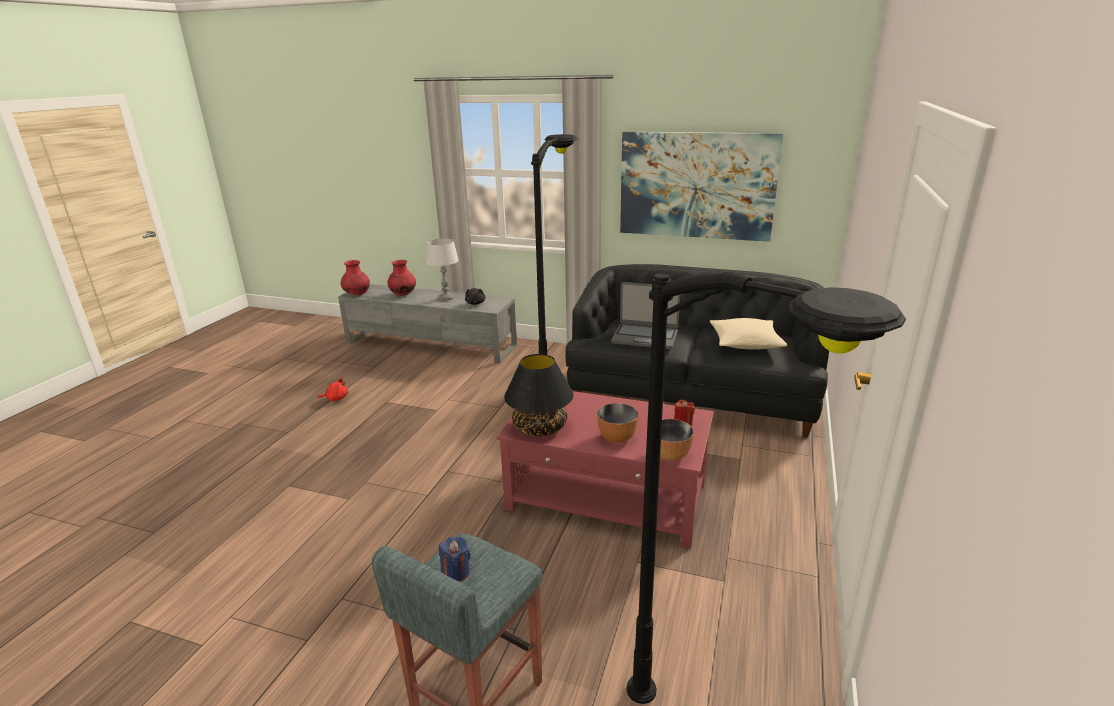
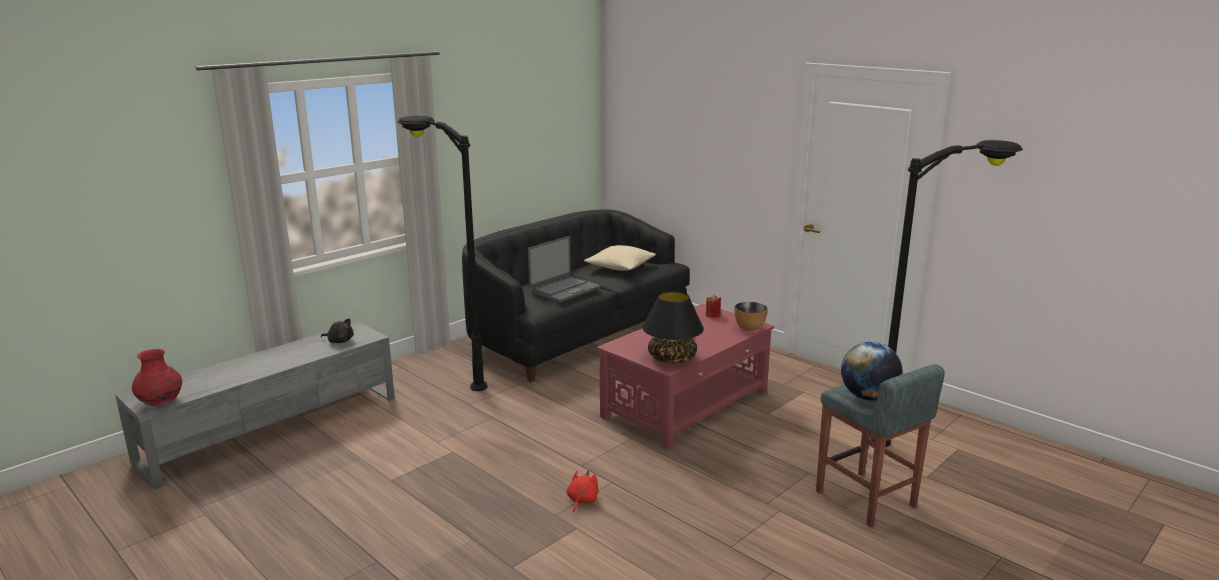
camera: 65 degrees left, 5 degrees down
(336, 398) = (331, 515): red plush toy -> red plush toy (582, 500)
(403, 294) = (225, 374): red vase -> none
(446, 298) = (291, 353): grey table lamp -> none
(456, 572) = (868, 397): blue candle -> globe
(617, 438) = (712, 337): bowl -> none
(696, 185) = (505, 149): picture -> none

